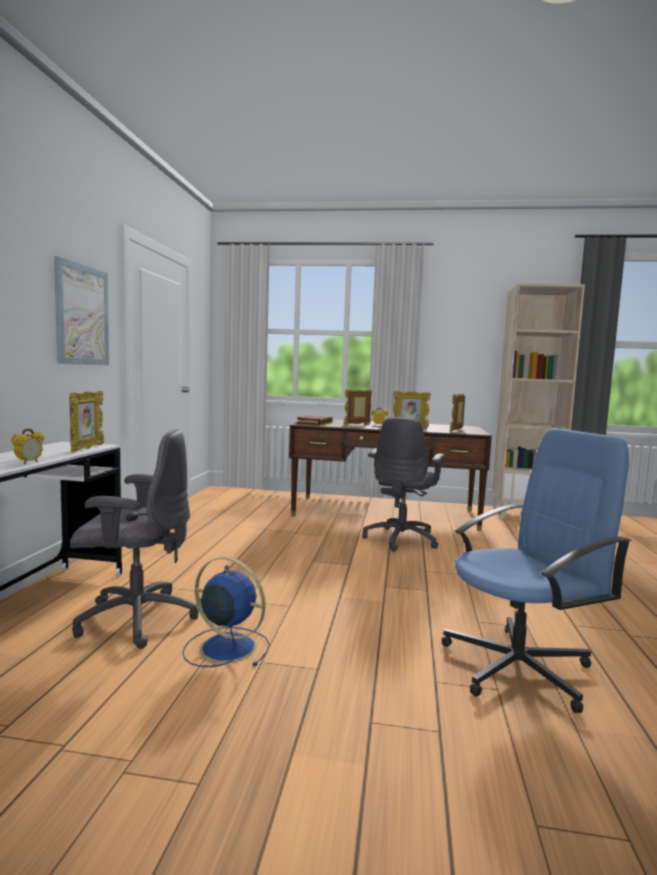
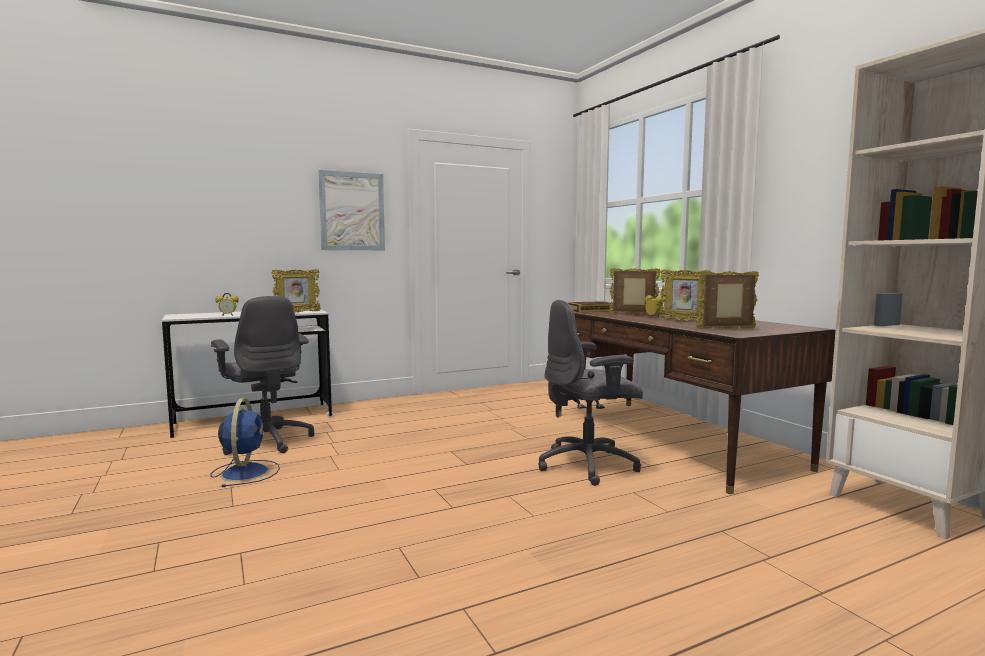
camera: 55 degrees right, 0 degrees up
(519, 667) = (302, 588): blue office chair -> none

